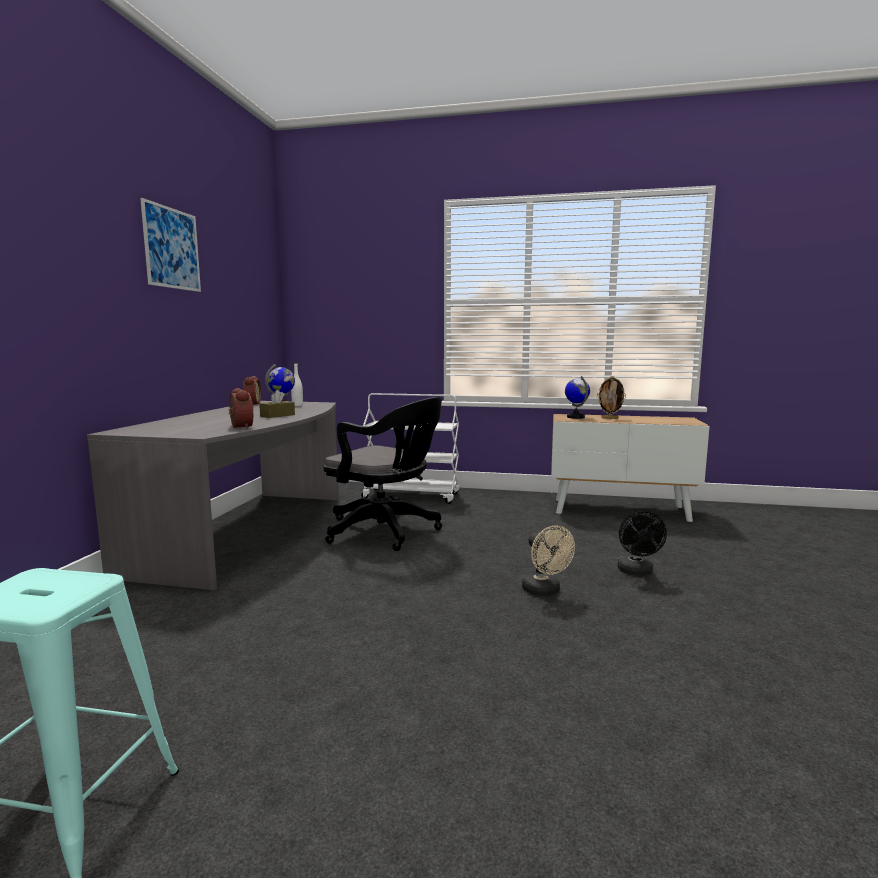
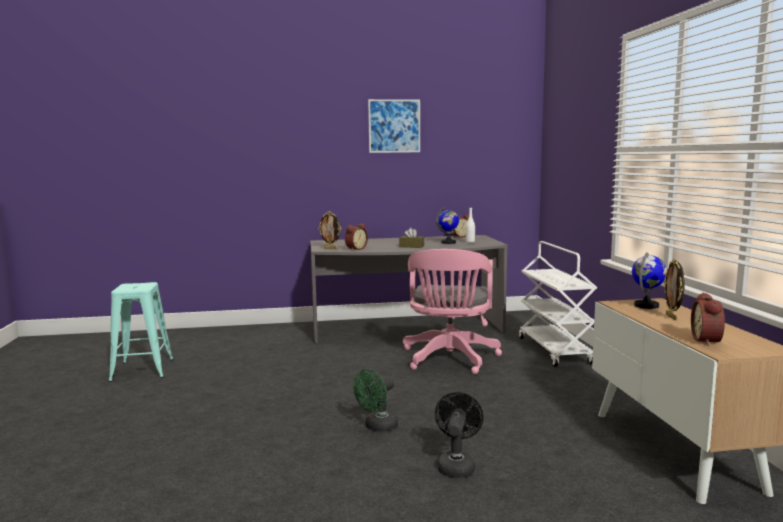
camera: 70 degrees right, 0 degrees up
(201, 432) = (330, 248): none -> picture frame
(387, 531) = (449, 359): black office chair -> pink office chair
(544, 591) = (377, 427): beige fan -> green fan
(637, 572) = (456, 465): black fan -> black fan turned 120 degrees clockwise
(669, 421) = (708, 341): none -> alarm clock

